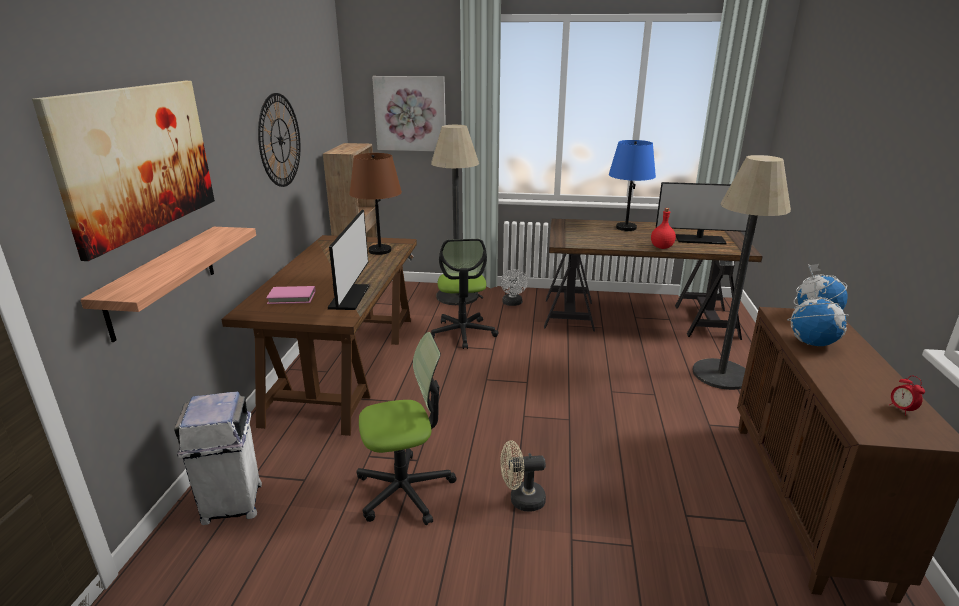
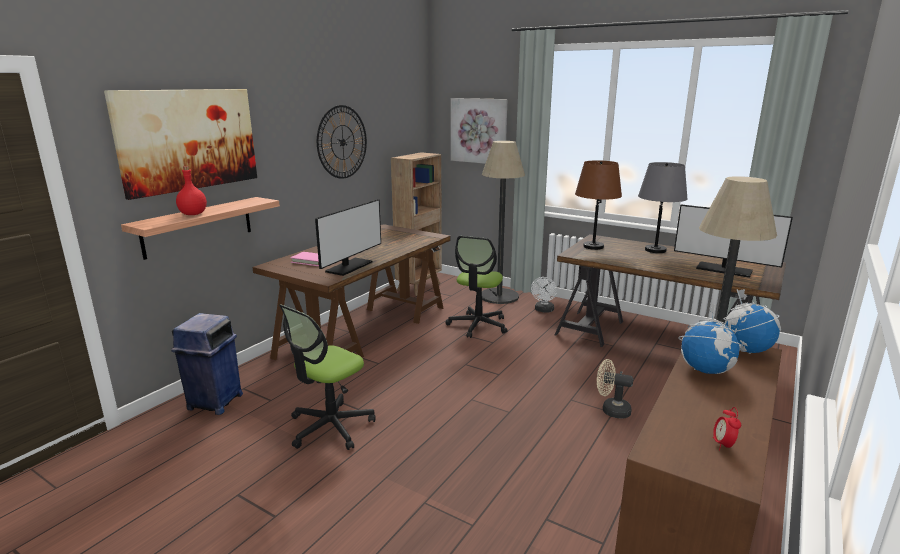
camera: 25 degrees right, 5 degrees down
(232, 504) = (214, 402): white trash can -> blue trash can
(380, 251) = (411, 240): brown table lamp -> brown table lamp (593, 246)
(405, 490) = (330, 427): office chair -> office chair turned 120 degrees clockwise
(521, 500) = (411, 460): beige fan -> beige fan (611, 410)
(626, 228) = (655, 250): blue table lamp -> grey table lamp
(661, 247) = (670, 270): red bottle -> red bottle (193, 214)

